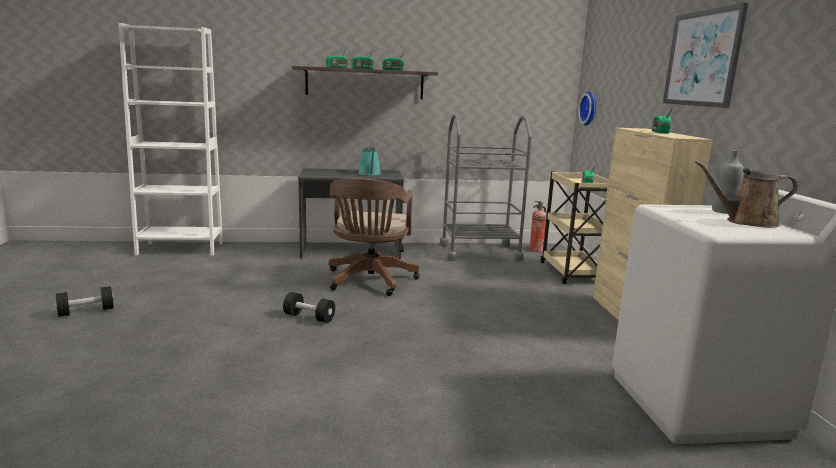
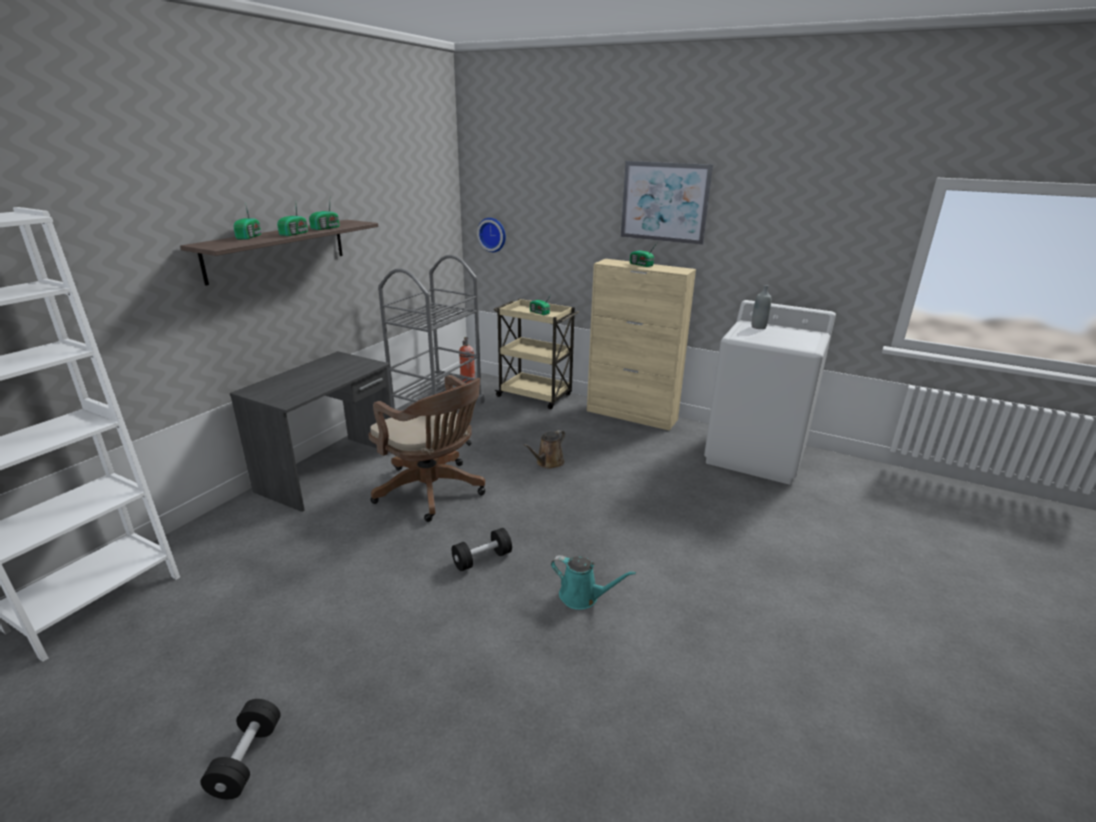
camera: 55 degrees left, 10 degrees up
(370, 174) = (334, 369): turquoise watering can -> turquoise watering can (582, 597)
(746, 222) = (789, 333): brown watering can -> brown watering can (548, 463)

